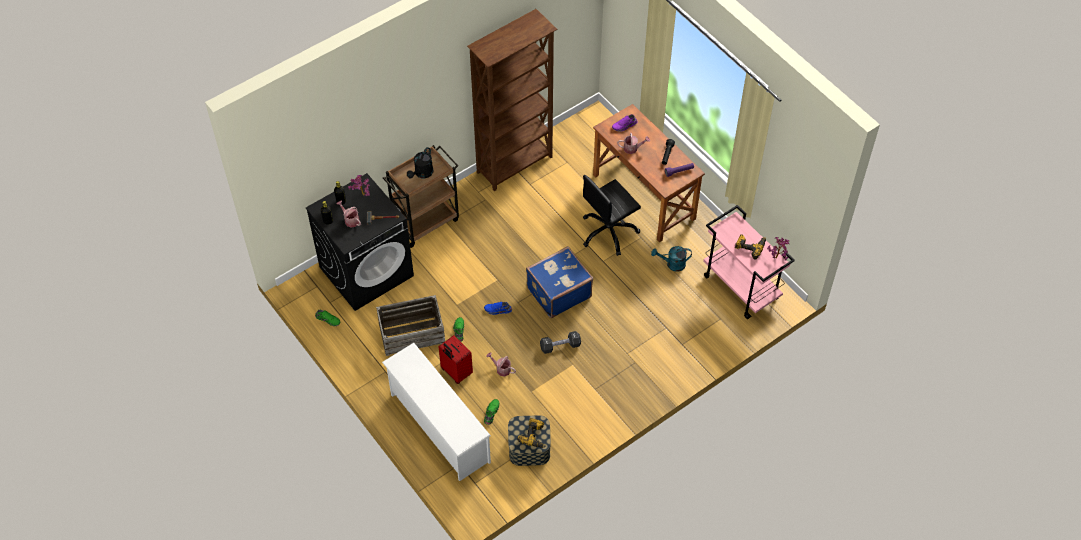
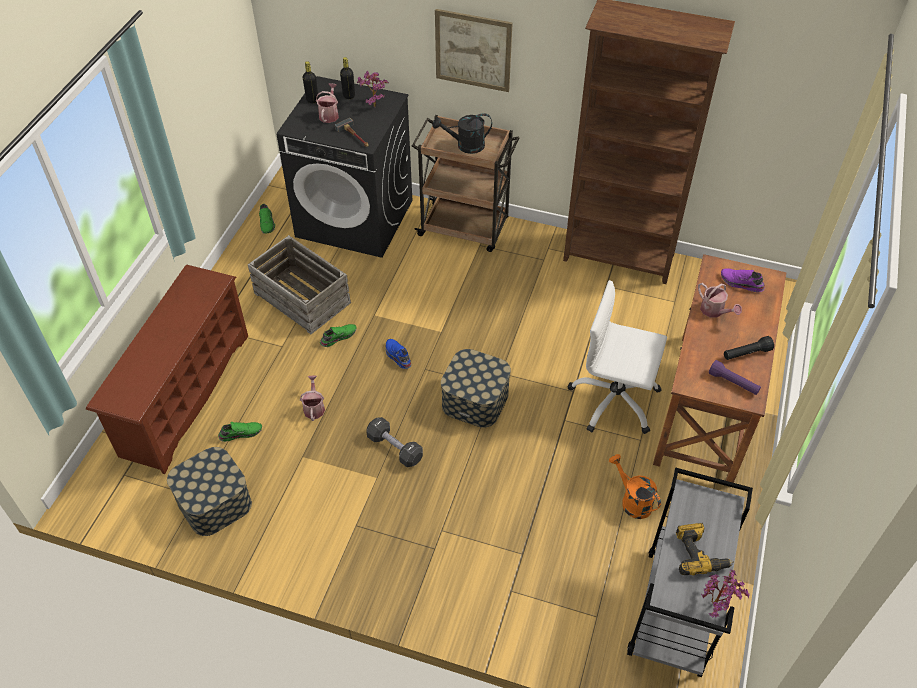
camera: 55 degrees right, 5 degrees down
(401, 120) = (473, 50): none -> picture
(438, 428) = (184, 393): white shoe rack -> brown shoe rack
(456, 372) = (276, 366): red suitcase -> none
(534, 436) = (206, 487): power drill -> none
(558, 292) = (475, 400): blue suitcase -> storage box
(609, 232) = (614, 400): black office chair -> white office chair
(672, 264) = (632, 500): turquoise watering can -> orange watering can
(741, 287) = (675, 613): pink cart -> grey cart

